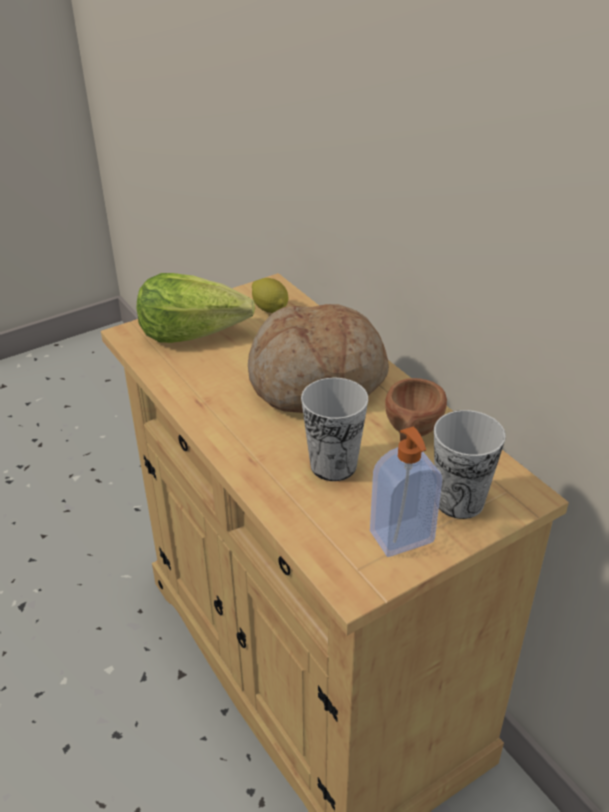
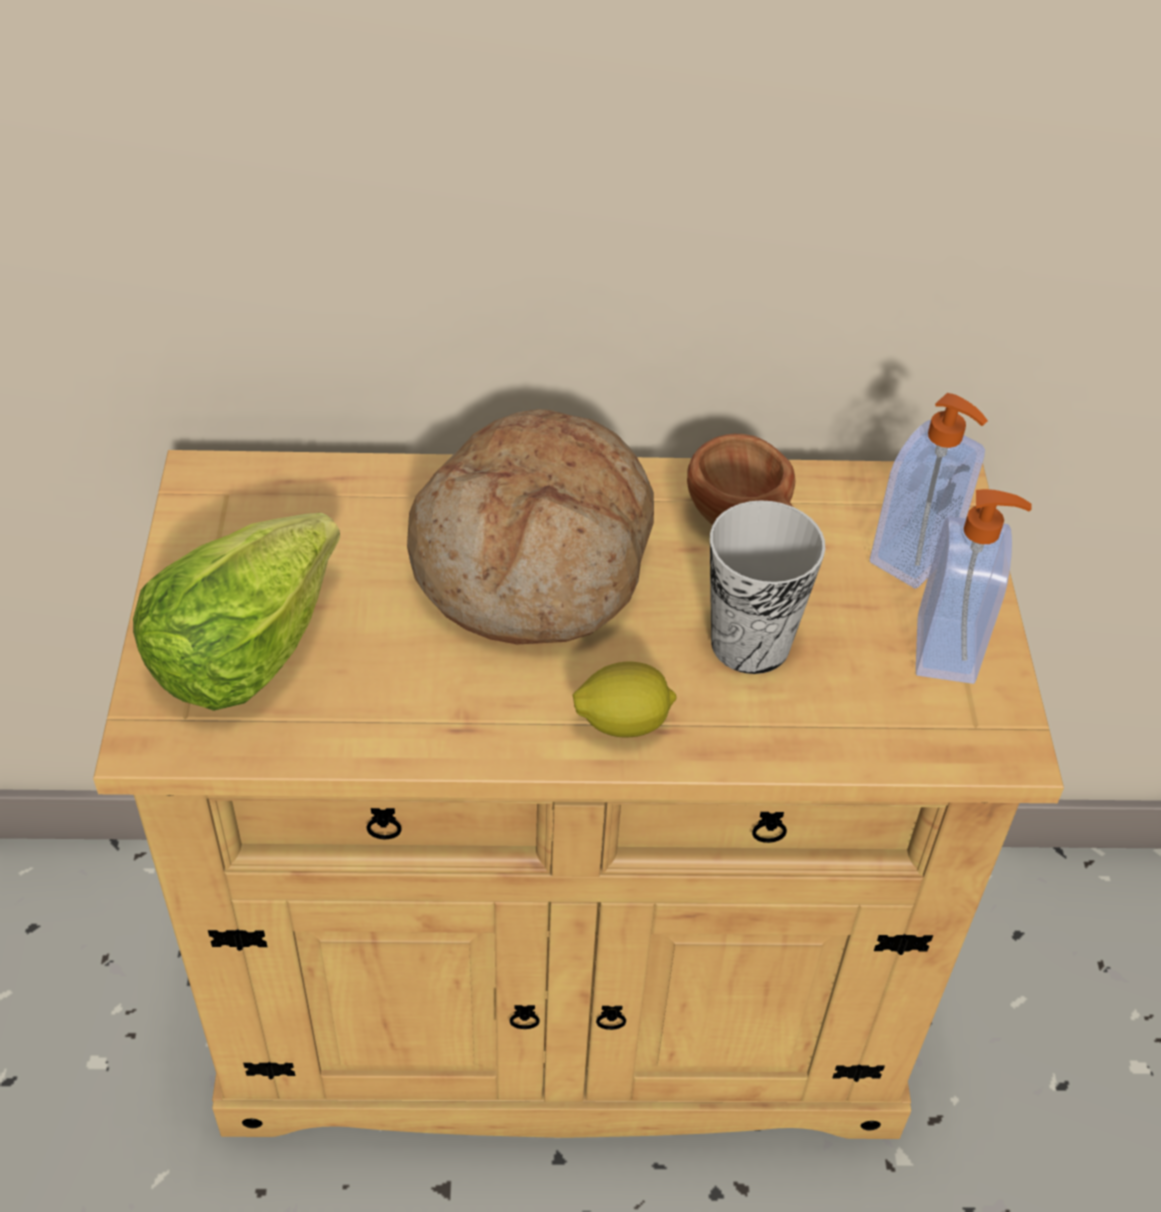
camera: 60 degrees left, 10 degrees up
(270, 309) = (275, 514): lemon -> lemon (622, 722)
(459, 501) = (916, 557): cup -> soap dispenser

